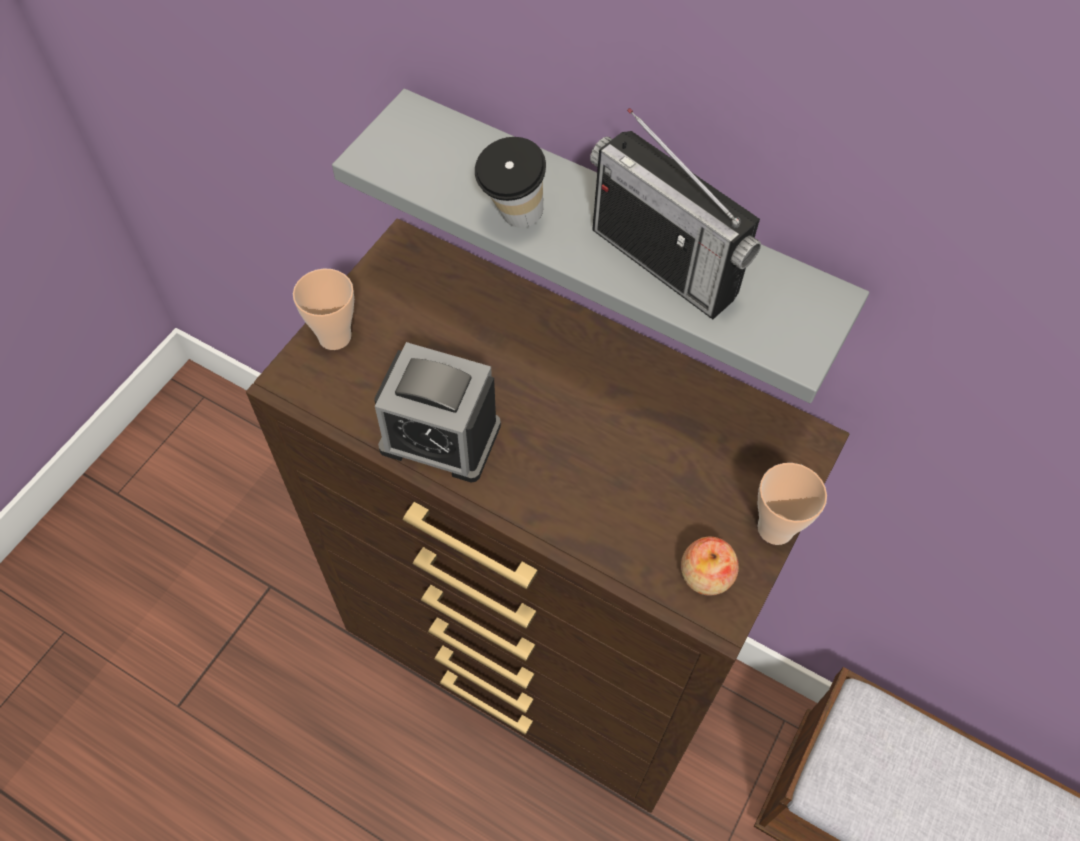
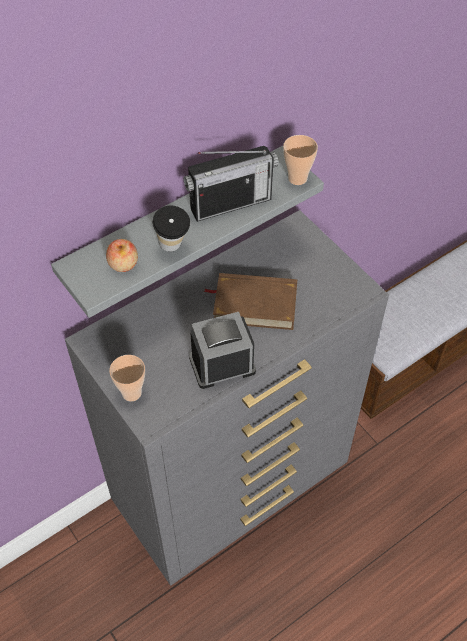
camera: 65 degrees left, 5 degrees down
(440, 437) = (222, 364): alarm clock -> alarm clock turned 150 degrees counterclockwise
(537, 656) = (233, 487): brown dresser -> grey dresser
(589, 439) = (255, 304): none -> brown book
(706, 575) = (345, 288): apple -> apple (123, 264)
(775, 528) = (334, 255): cup -> cup (297, 178)

